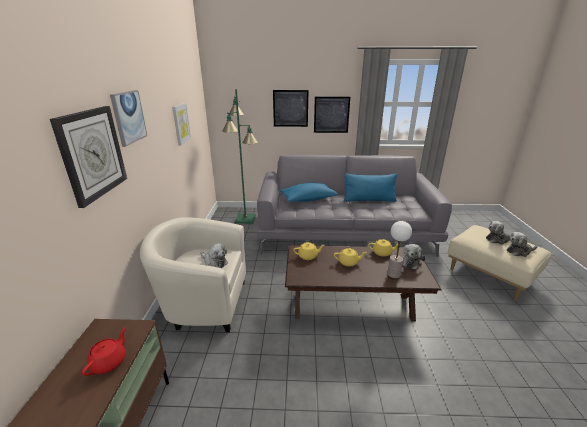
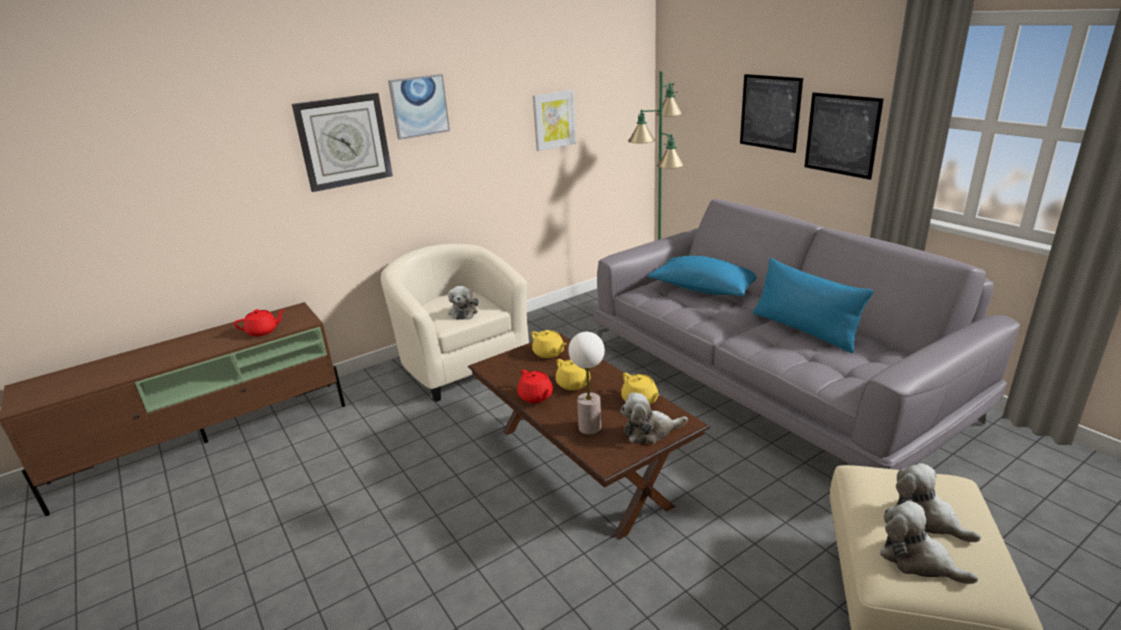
camera: 55 degrees right, 0 degrees up
(348, 277) = (536, 397): none -> red teapot

